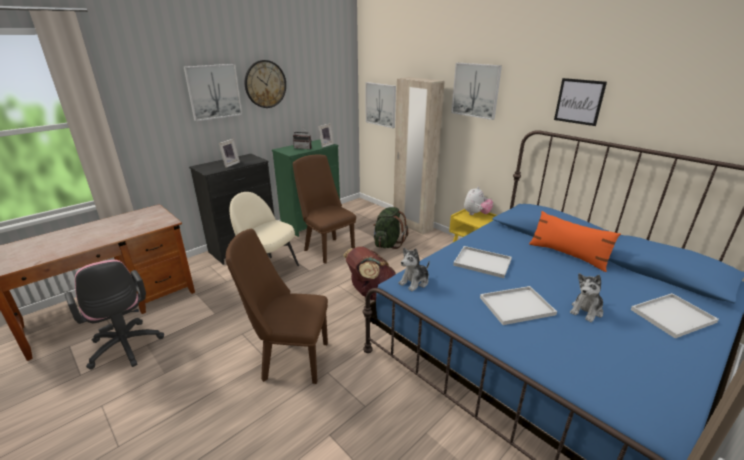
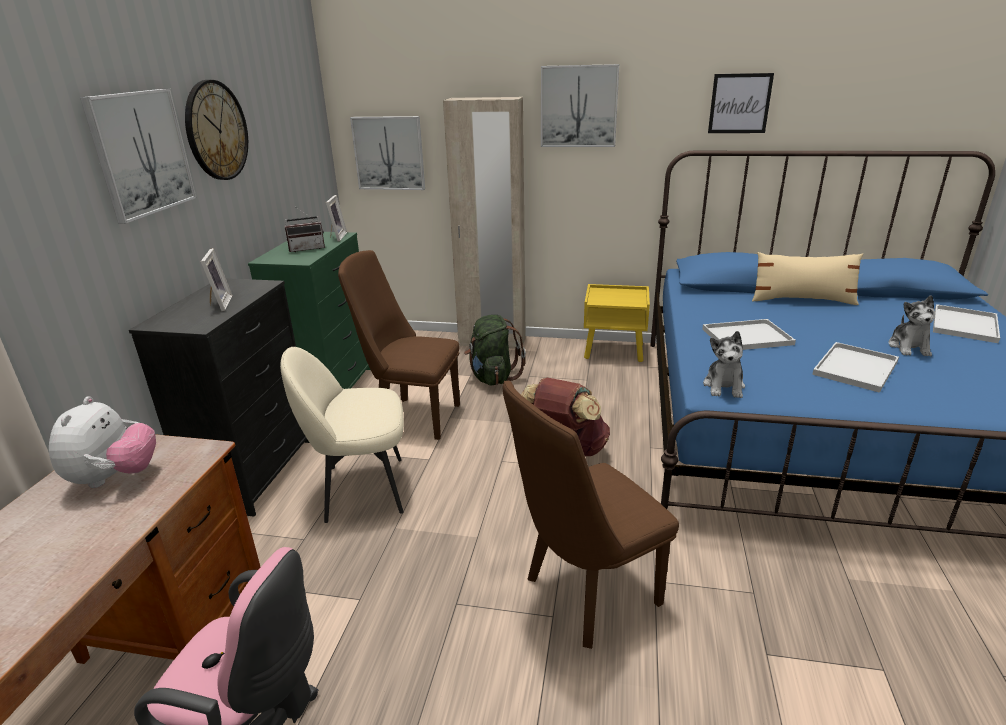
camera: 35 degrees left, 0 degrees up
(476, 214) = (608, 292): plush toy -> plush toy (114, 478)
(567, 255) = (802, 300): orange pillow -> beige pillow

